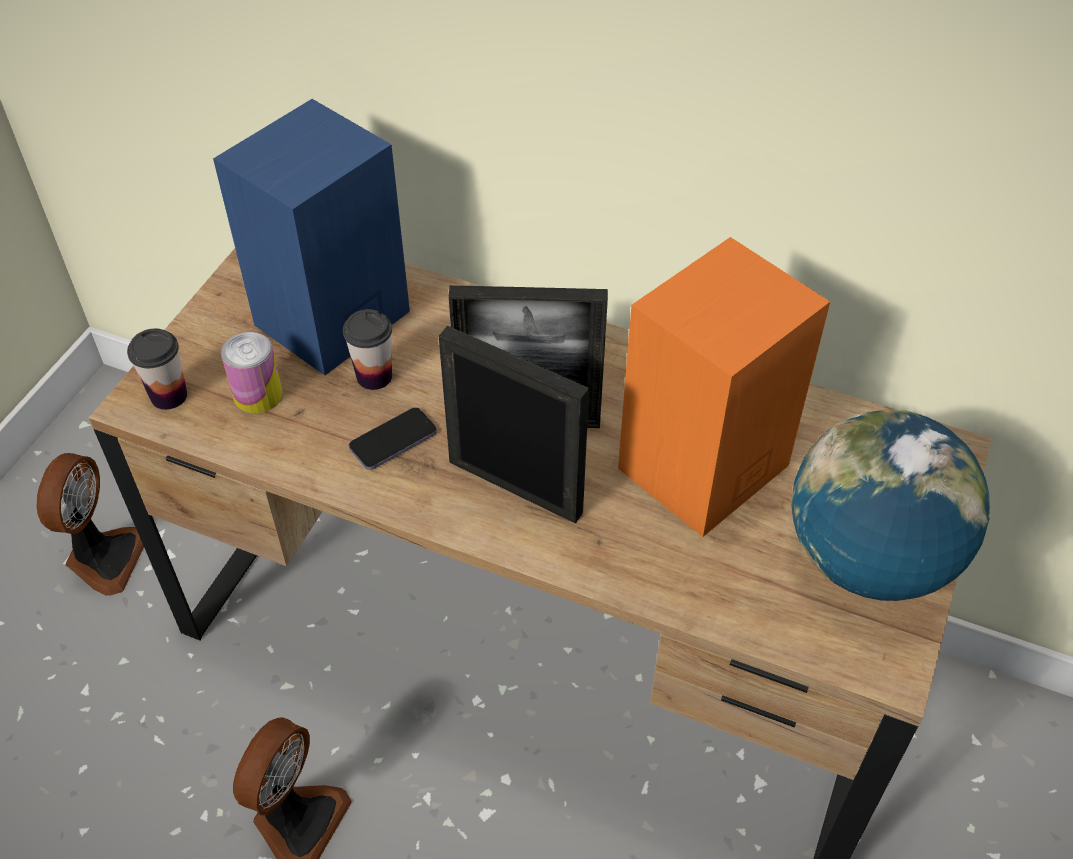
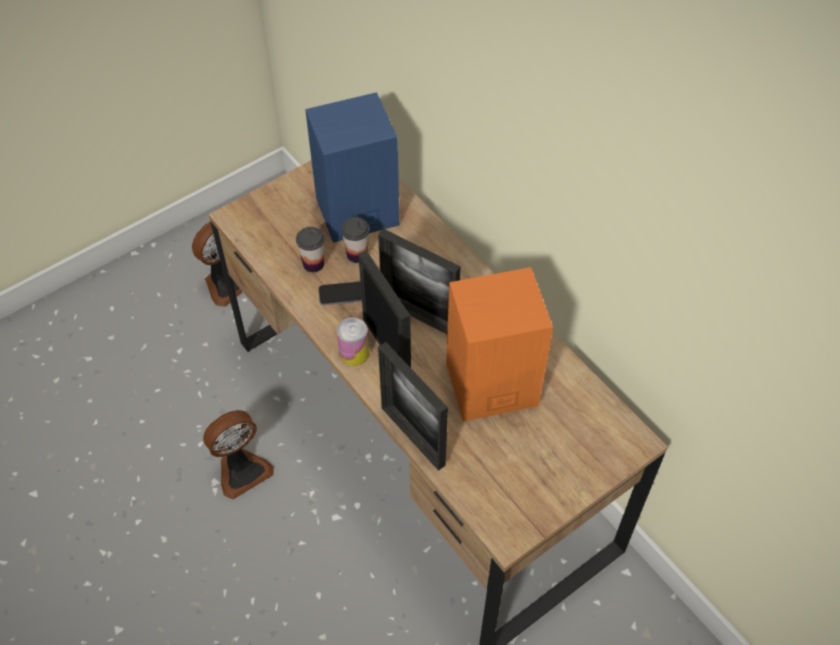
camera: 30 degrees right, 5 degrees up
(169, 396) = (251, 219): cup -> cup (313, 264)
(258, 394) = (294, 238): can -> can (354, 353)
(647, 594) = (413, 436): none -> picture frame
(868, 559) = (541, 476): globe -> none

